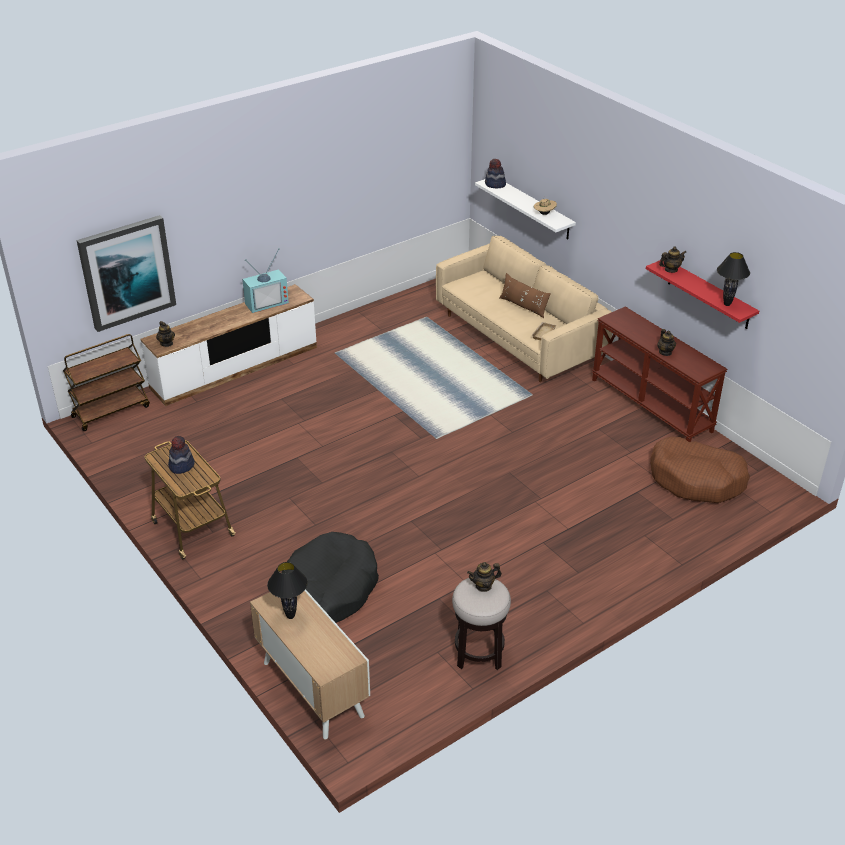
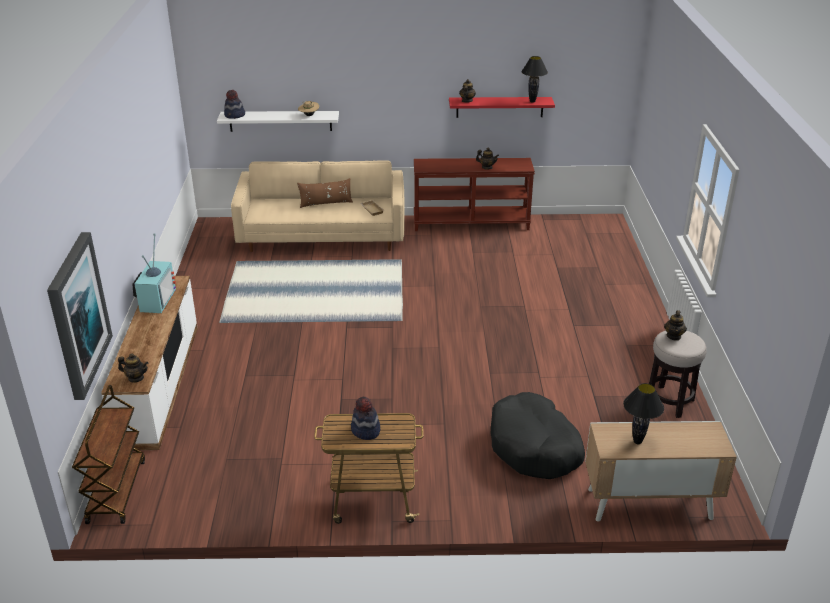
camera: 55 degrees left, 5 degrees down
(696, 479) = (567, 242): brown dog bed -> none

